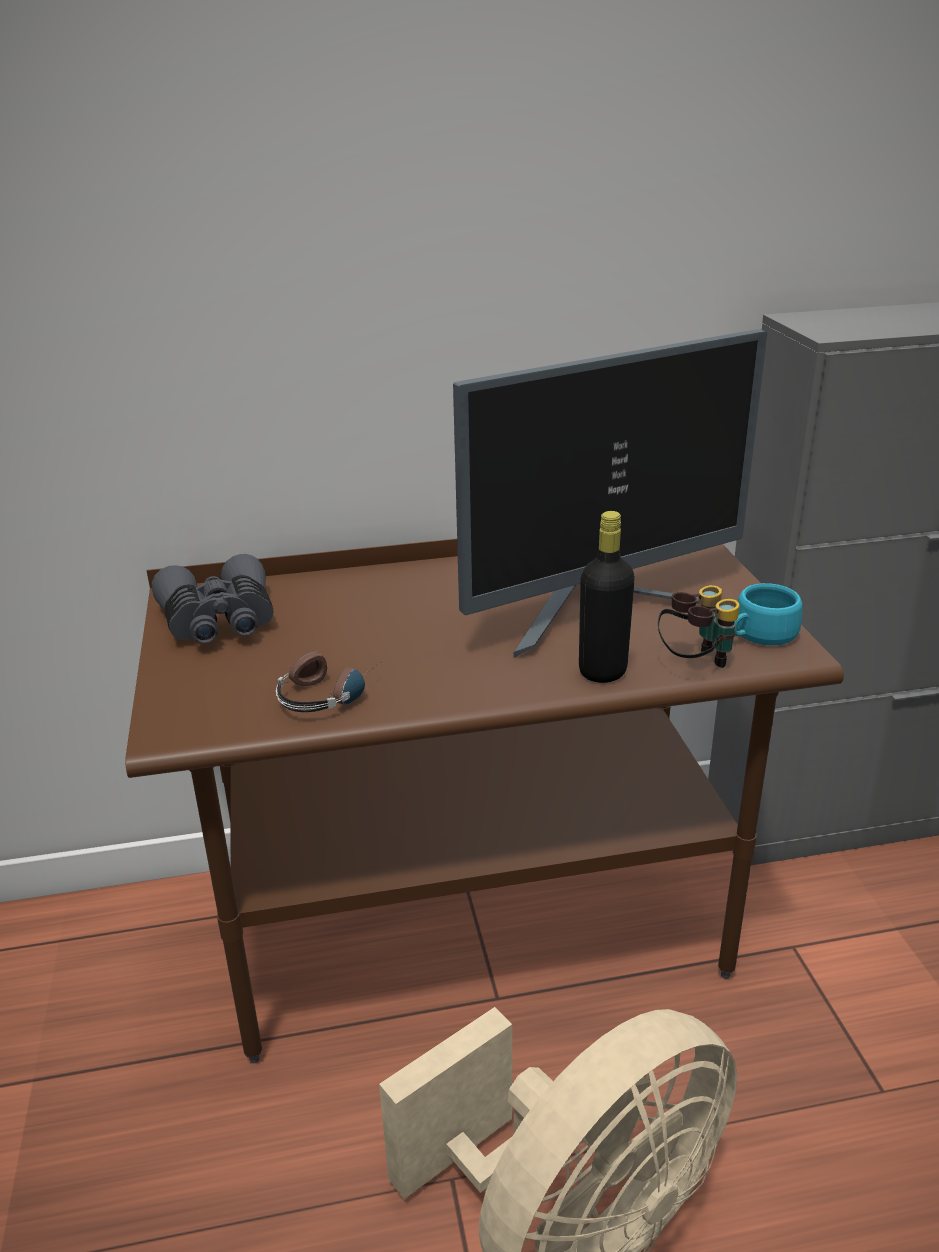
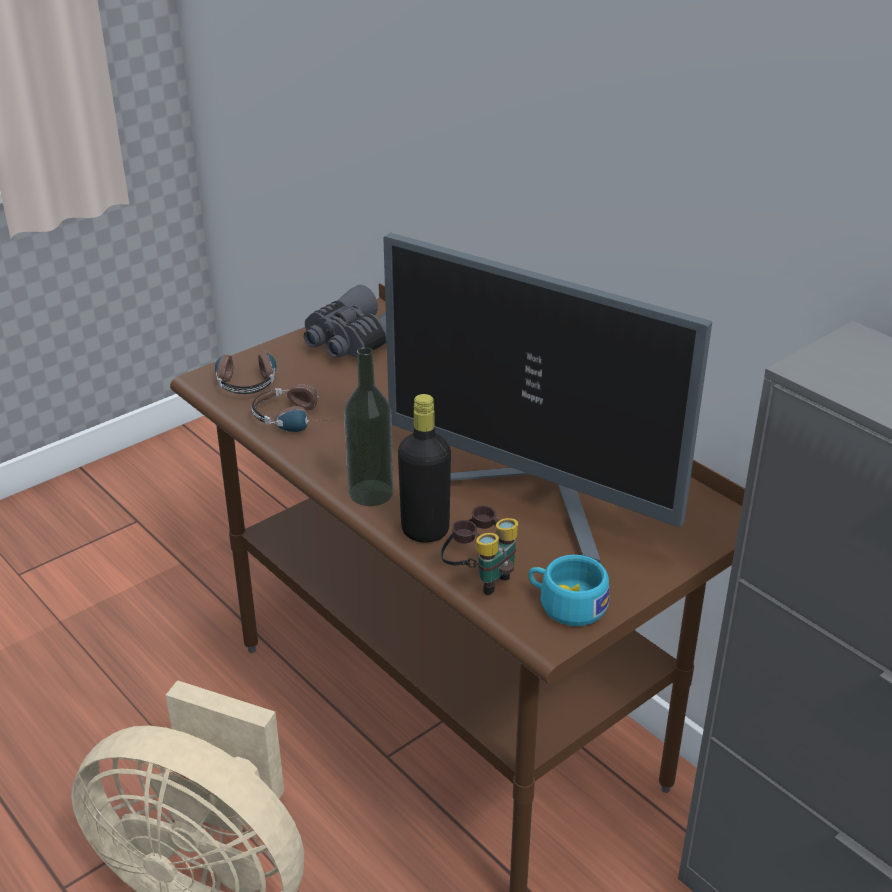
camera: 60 degrees right, 5 degrees up
(202, 706) = (246, 378): none -> headphones
(513, 684) = (371, 493): none -> bottle

